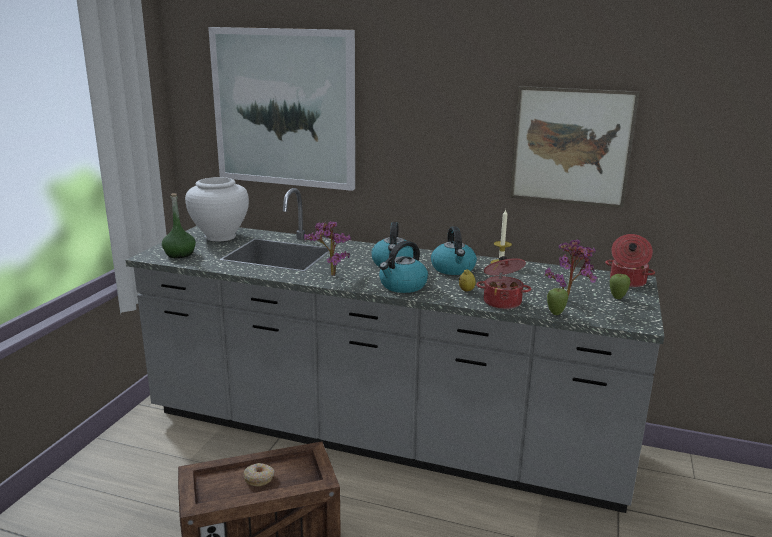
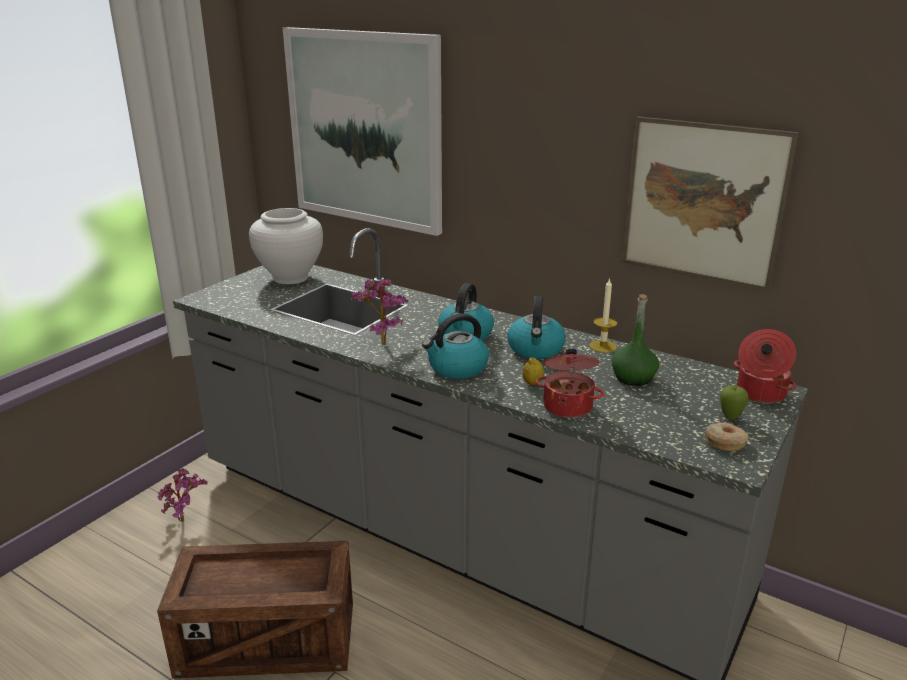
camera: 15 degrees right, 5 degrees up
(180, 254) = (233, 298): green bottle -> green bottle (633, 377)
(259, 478) = (260, 576): donut -> donut (725, 442)
(555, 314) = (628, 432): apple -> none
(569, 298) = (661, 411): potted plant -> potted plant (186, 521)

